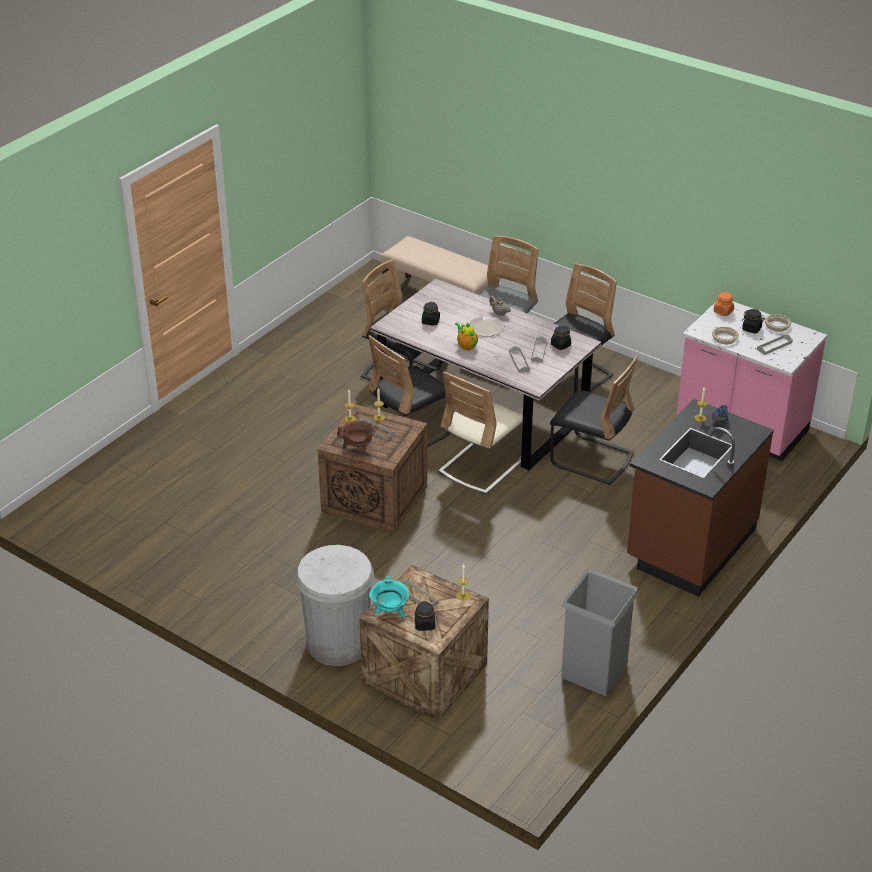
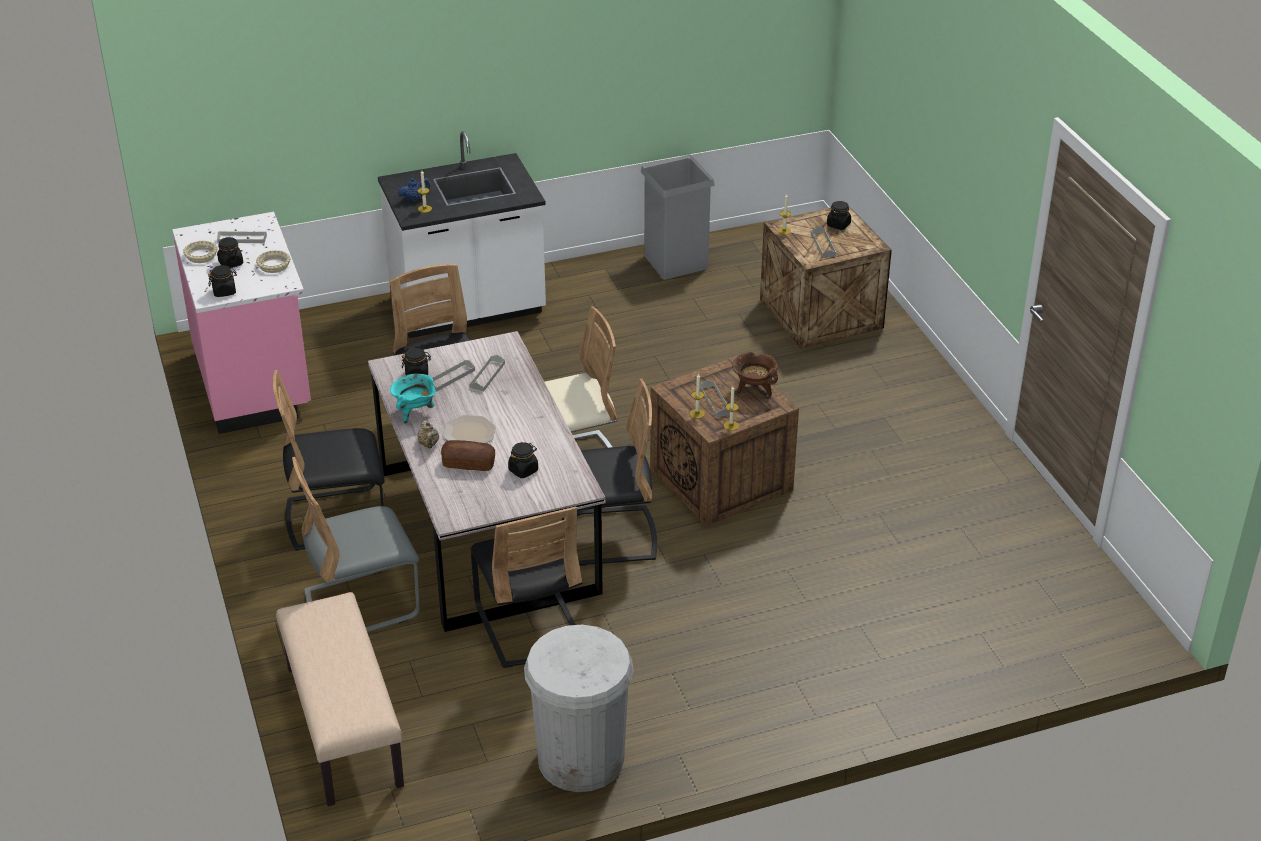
camera: 145 degrees left, 0 degrees up
(338, 643) = (879, 365): white trash can -> white trash can (581, 759)
(390, 612) = (860, 243): turquoise cooking pot -> turquoise cooking pot (415, 412)
(464, 313) = (468, 463): none -> bread
(466, 346) = (521, 419): teapot -> none
(690, 545) = (468, 309): brown counter -> white counter
(723, 312) = (224, 291): orange jar -> black jar

